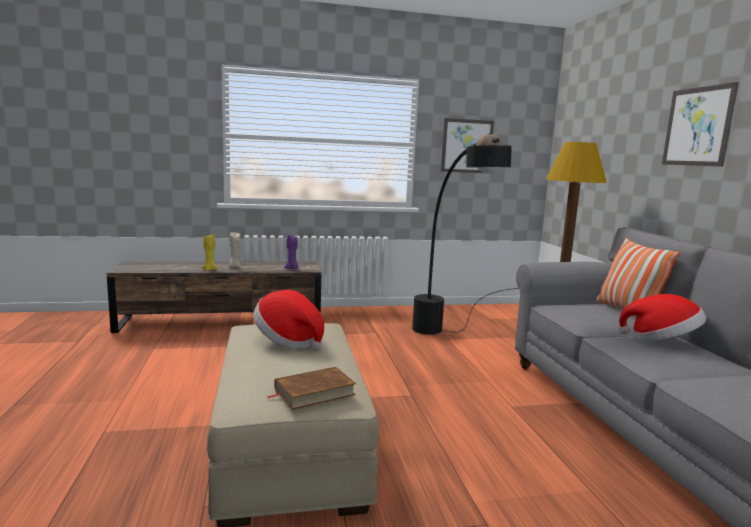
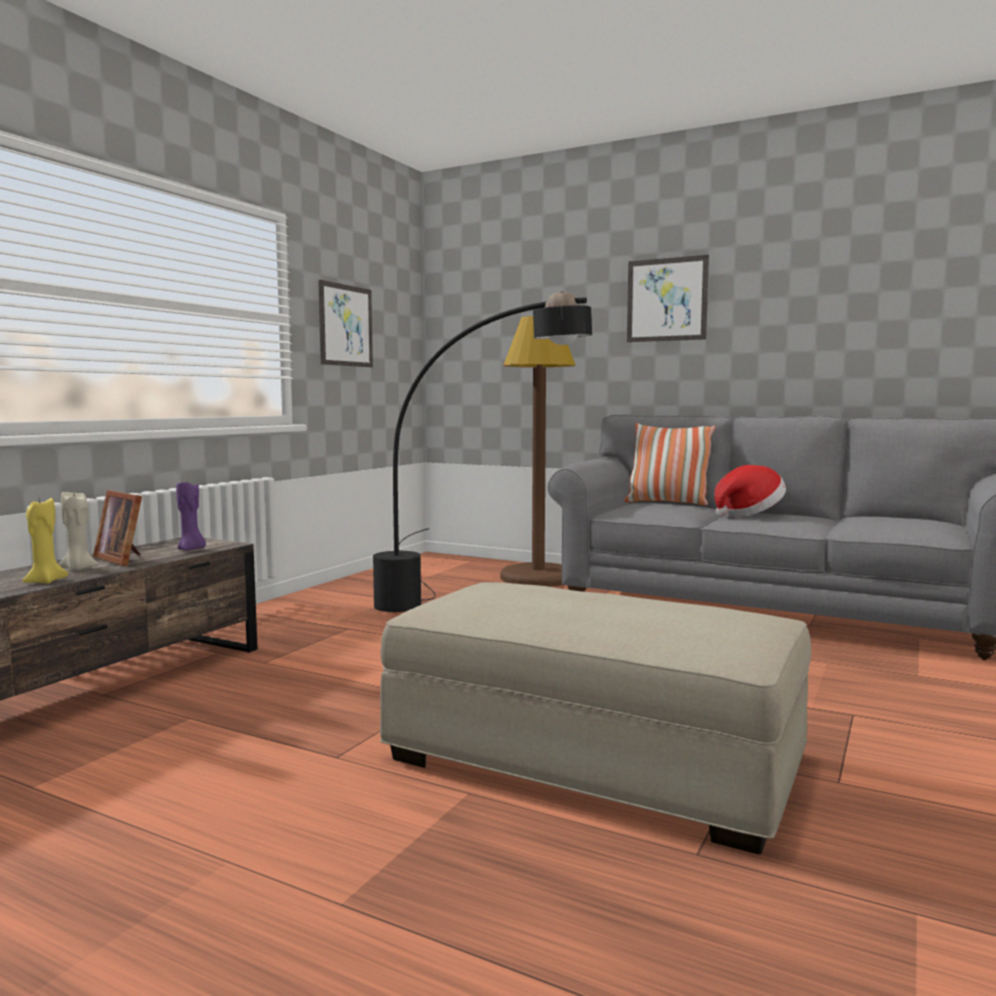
camera: 50 degrees left, 5 degrees down
(259, 267) = (123, 559): none -> picture frame
(288, 340) = (539, 601): hat -> none
(314, 392) = (739, 619): brown book -> none

